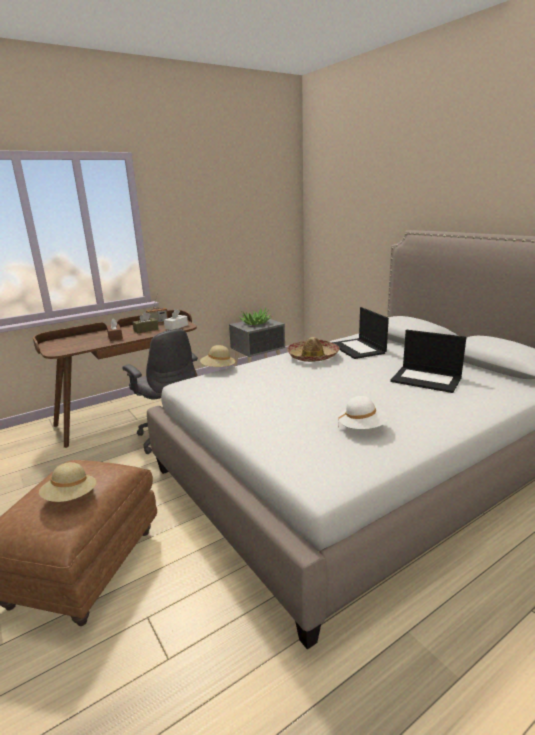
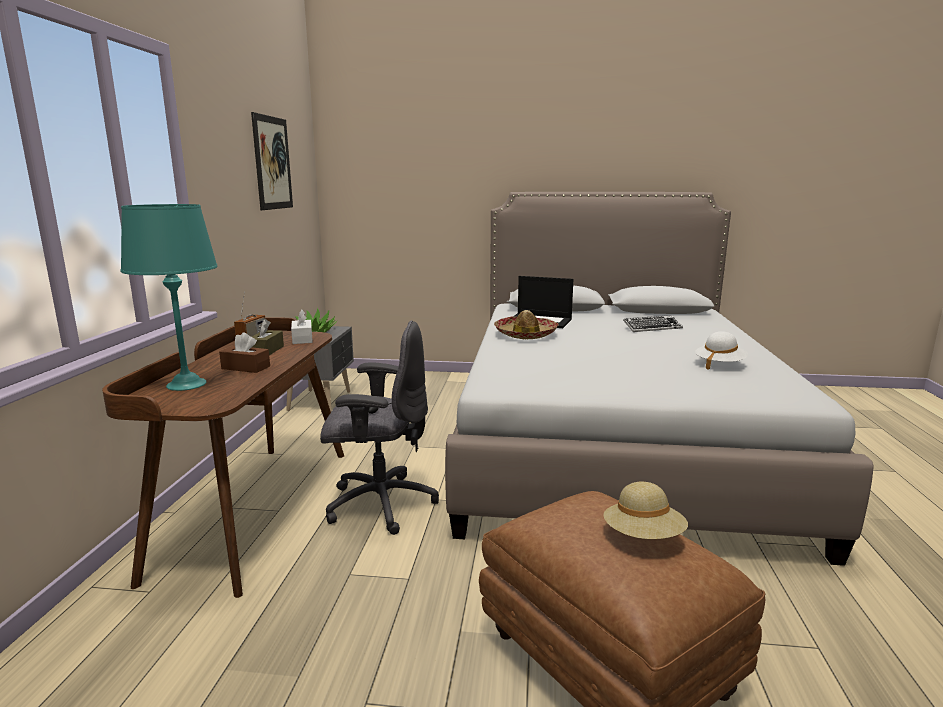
camera: 50 degrees left, 5 degrees down
(79, 339) = (186, 384): none -> turquoise table lamp
(218, 369) = (475, 366): beige hat -> none
(240, 209) = (272, 163): none -> picture
(427, 379) = (652, 327): laptop -> keyboard

